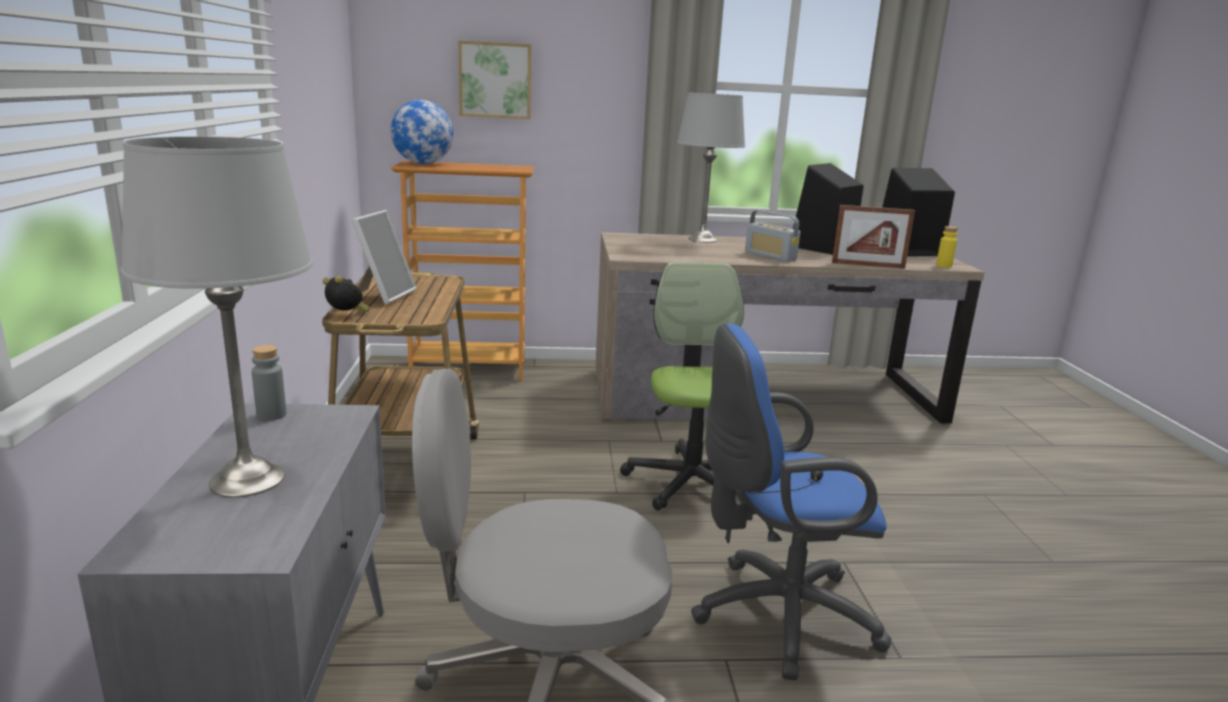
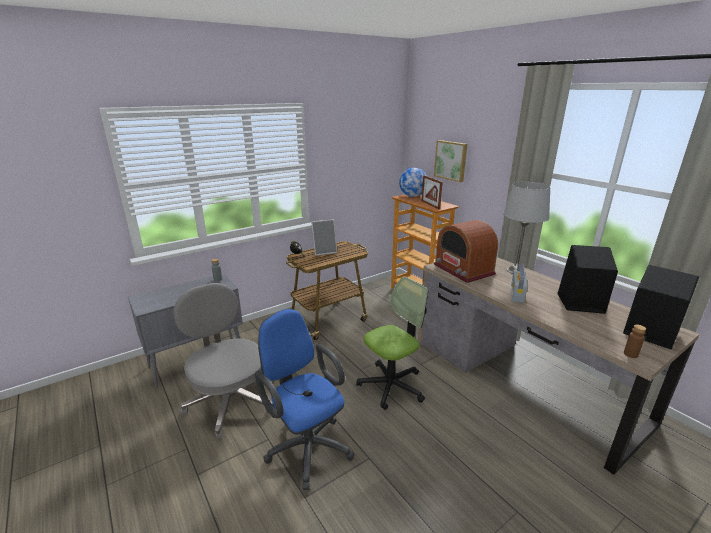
camera: 60 degrees right, 5 degrees up
(246, 480) = (177, 293): grey table lamp -> none
(660, 252) = (463, 269): none -> radio
(868, 265) = (562, 326): picture frame -> picture frame (430, 205)
(943, 266) = (630, 354): yellow bottle -> brown bottle

